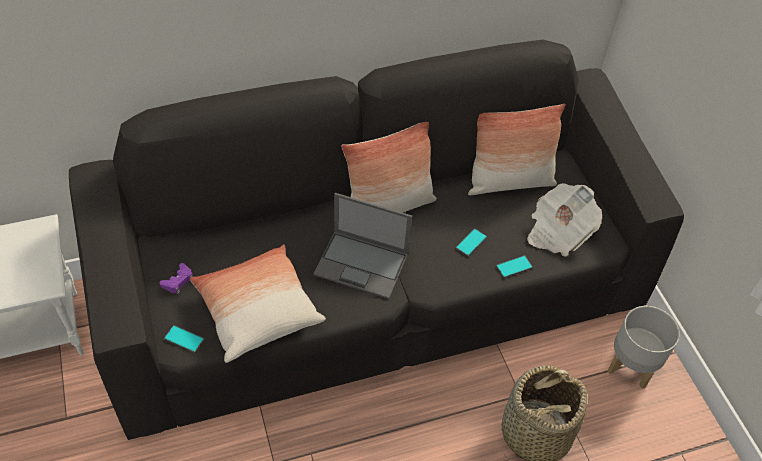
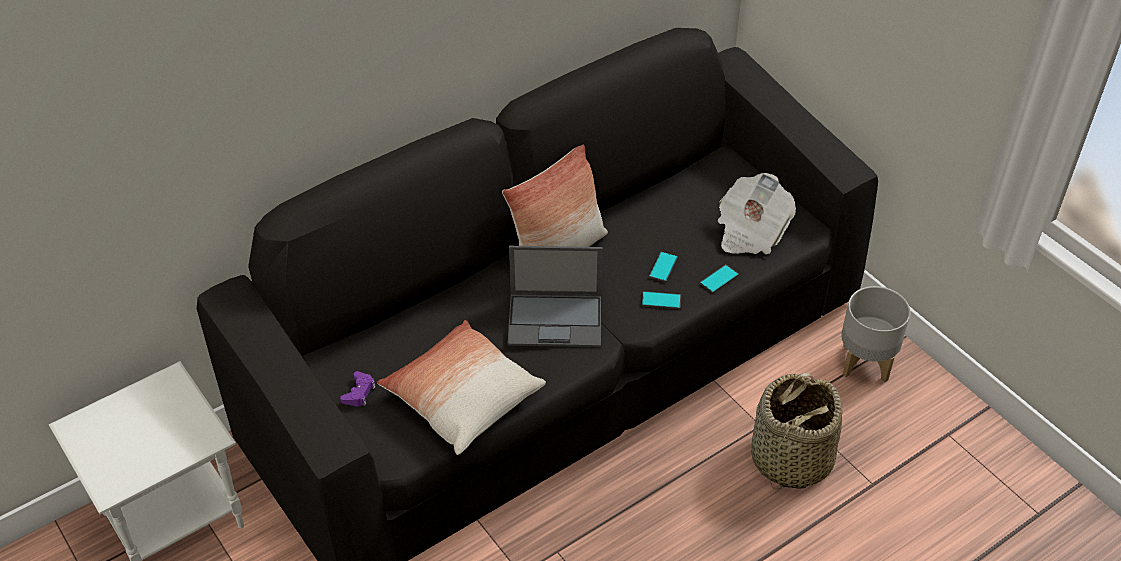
camera: 15 degrees left, 5 degrees down
(184, 339) = (395, 449): phone -> phone (661, 300)
(509, 182) = (678, 194): pillow -> none

